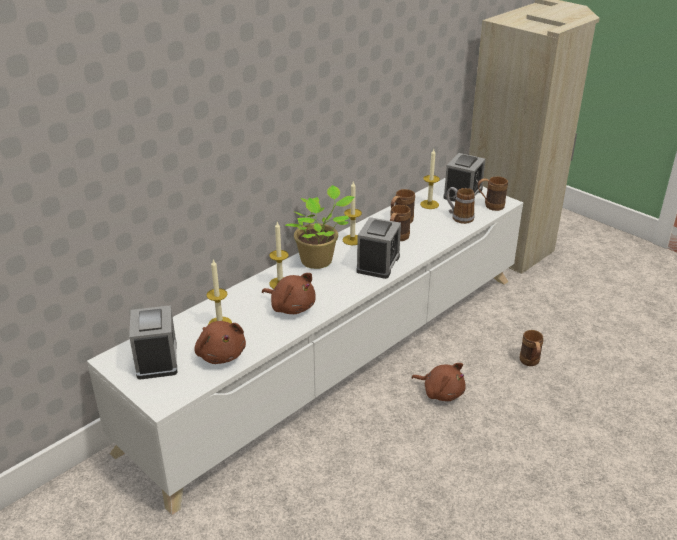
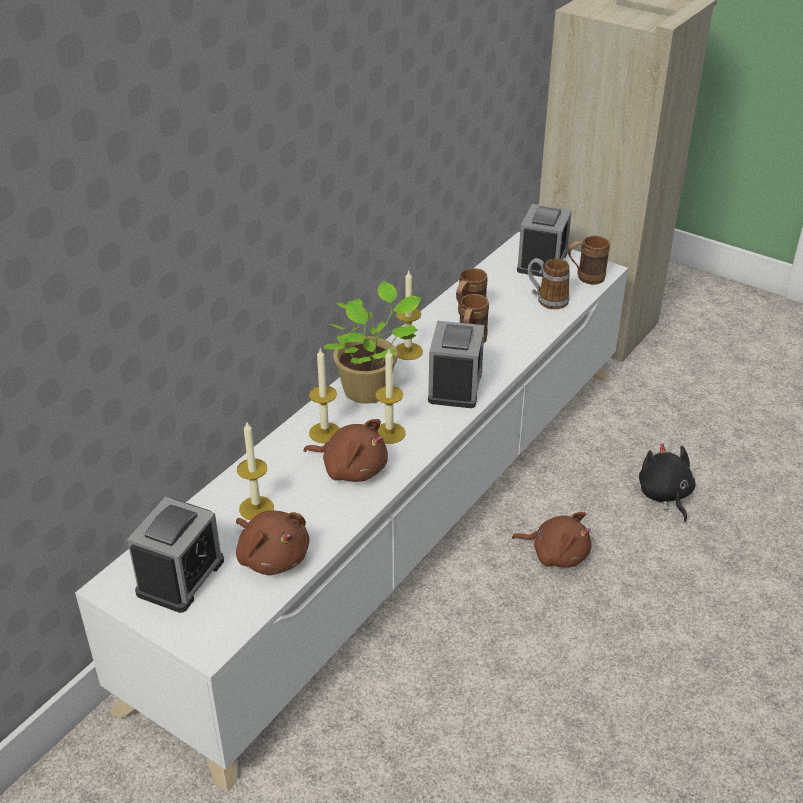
camera: 10 degrees left, 5 degrees up
(157, 359) = (180, 577): alarm clock -> alarm clock turned 45 degrees clockwise
(429, 204) = (500, 283): candle -> candle (389, 433)
(530, 363) = (665, 495): brown mug -> black plush toy

